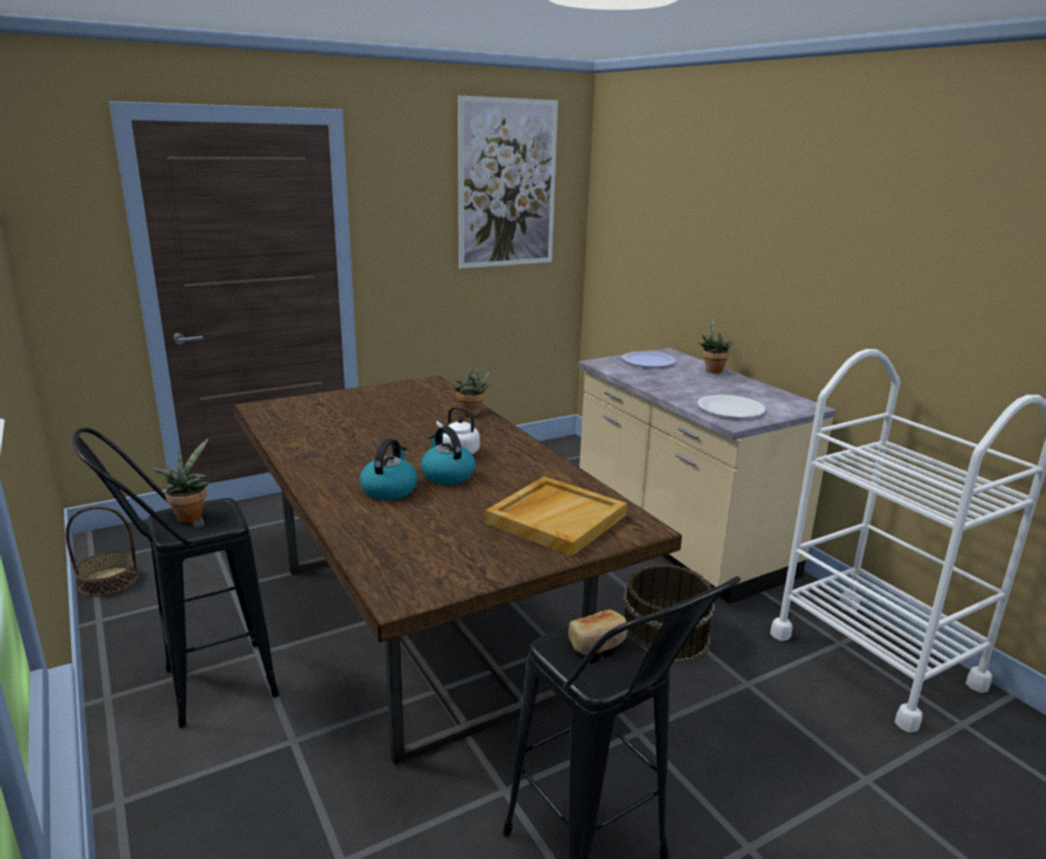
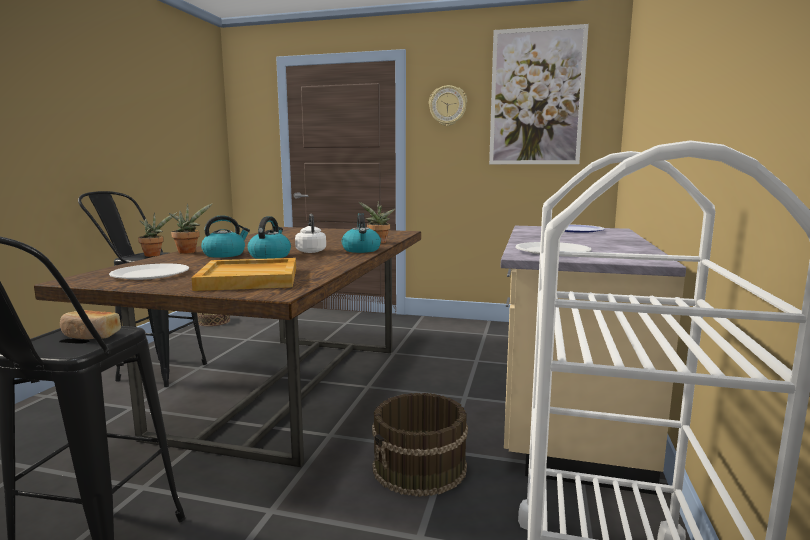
camera: 45 degrees right, 10 degrees down
(405, 193) = (448, 106): none -> wall clock
(441, 552) = (150, 274): none -> white plate
(499, 434) = (361, 250): none -> kettle
(712, 370) = (624, 238): potted plant -> potted plant (189, 251)

